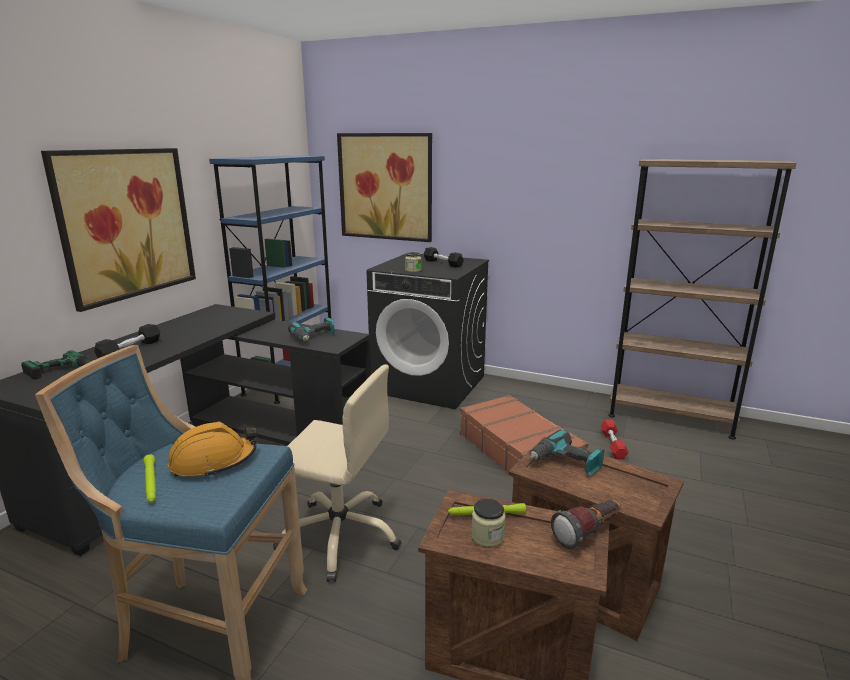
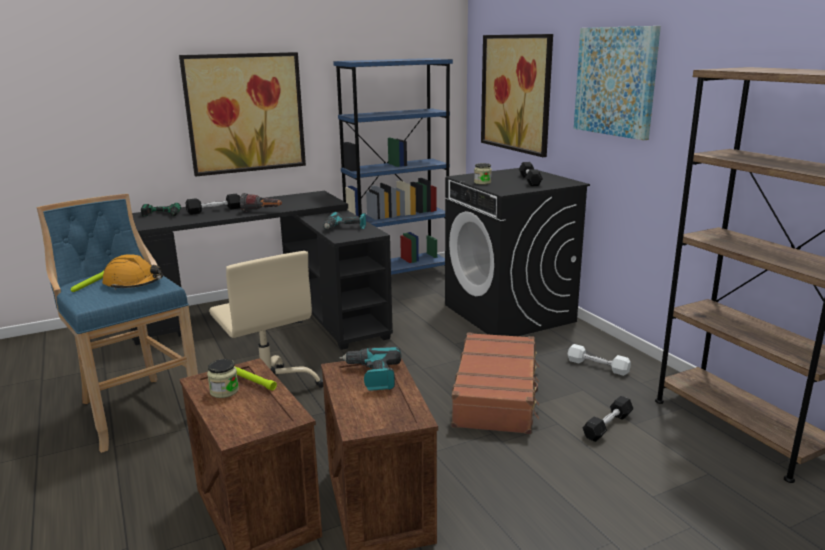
camera: 40 degrees right, 0 degrees up
(510, 173) = (615, 81): none -> picture
(545, 405) = (597, 366): none -> white dumbbell
(588, 533) = (284, 419): flashlight -> flashlight (262, 211)
(613, 445) = (607, 426): red dumbbell -> black dumbbell

